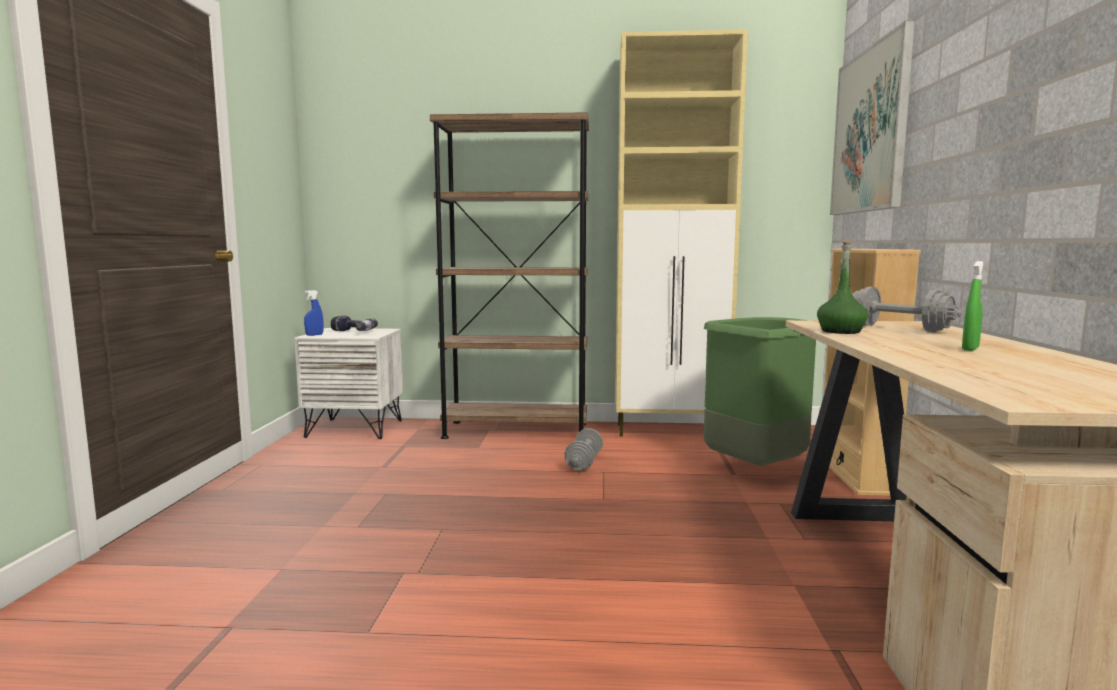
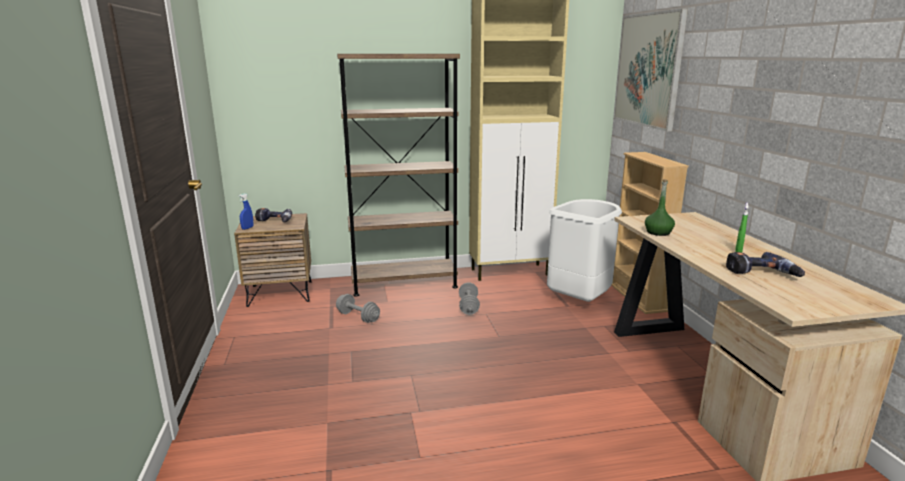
camera: 15 degrees left, 10 degrees up
(355, 429) = (280, 293): white nightstand -> brown nightstand
(757, 469) = (579, 300): green trash can -> white trash can
(898, 328) = (685, 225): grey dumbbell -> grey dumbbell (358, 317)
(992, 368) = (761, 274): none -> power drill

